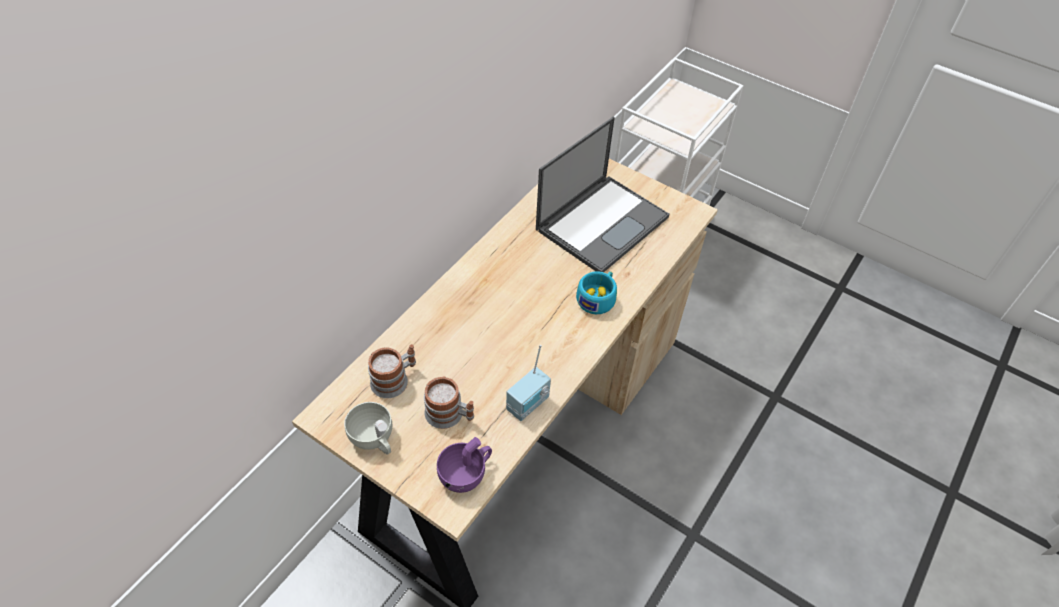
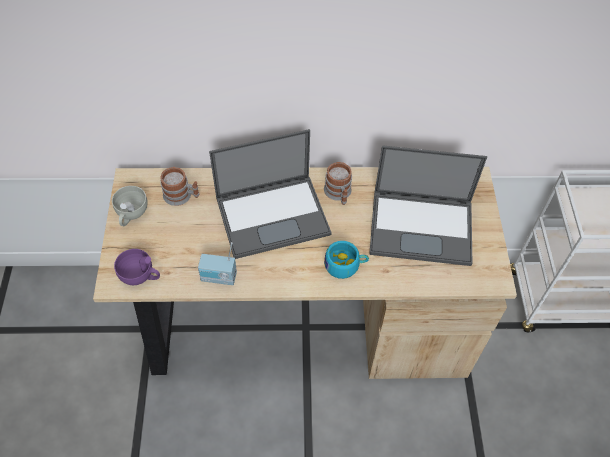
camera: 55 degrees right, 5 degrees up
(450, 415) = (177, 240): mug -> mug (339, 194)
(492, 317) = (274, 215): none -> laptop

